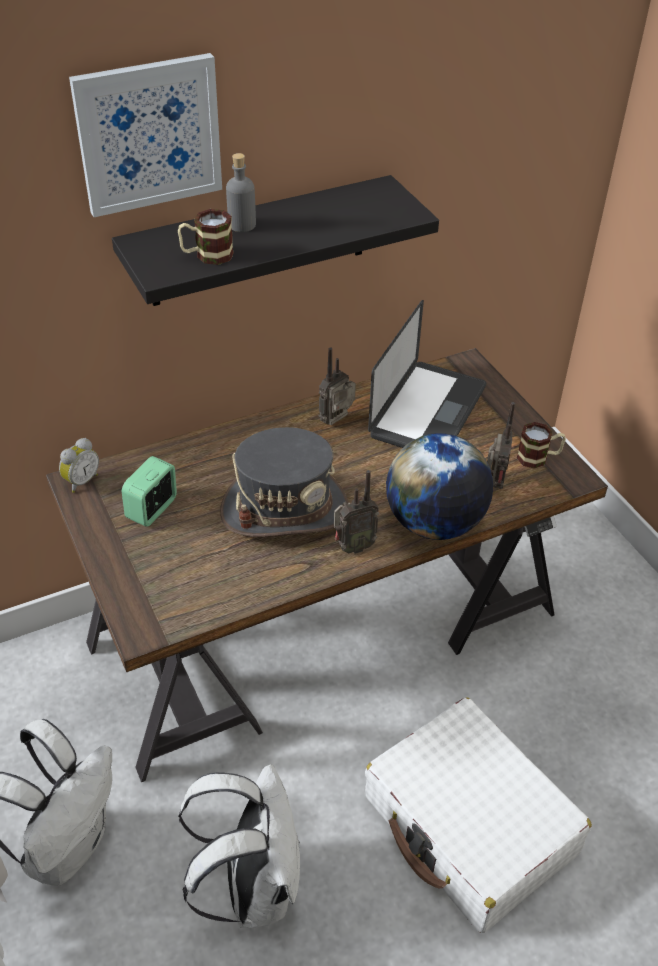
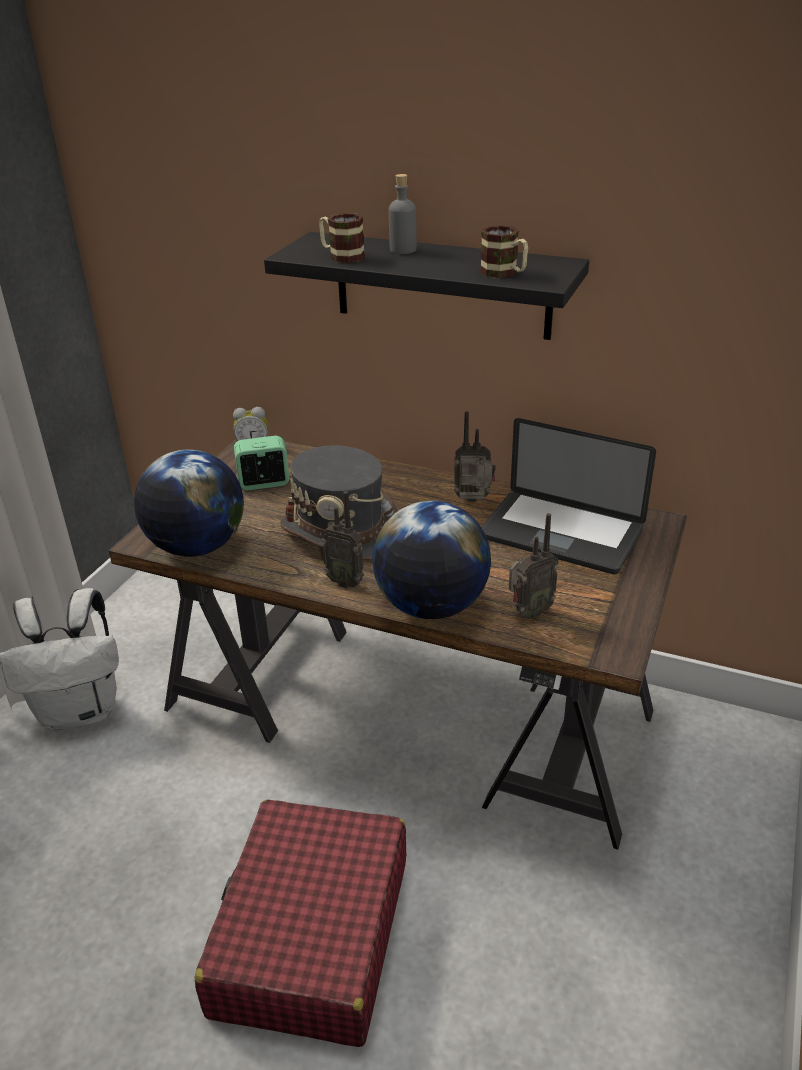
camera: 50 degrees right, 10 degrees down
(149, 134) = (344, 140): picture -> none
(196, 602) = (197, 547): none -> globe
(252, 886) = (128, 828): white backpack -> none
(428, 411) = (560, 534): laptop -> laptop turned 45 degrees clockwise
(470, 826) = (311, 936): white suitcase -> red suitcase
(538, 457) = (606, 619): mug -> mug (504, 273)

